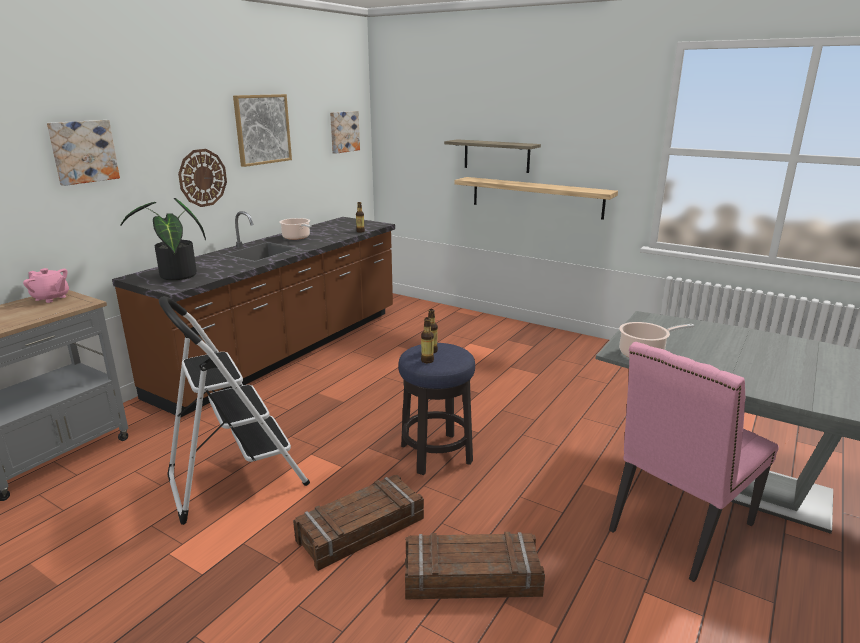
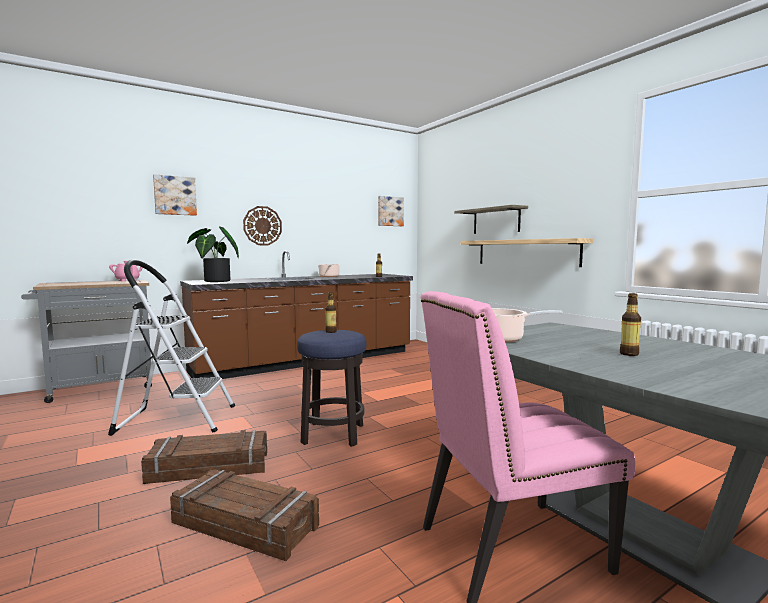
camera: 25 degrees right, 15 degrees down
(262, 129) = (316, 200): picture -> none
(427, 360) = (317, 335): bottle -> bottle (629, 354)

